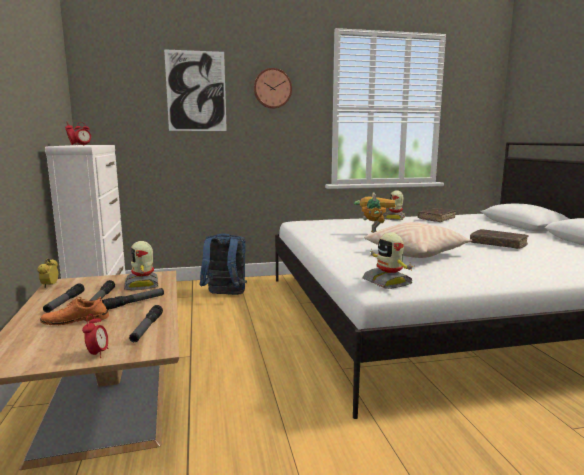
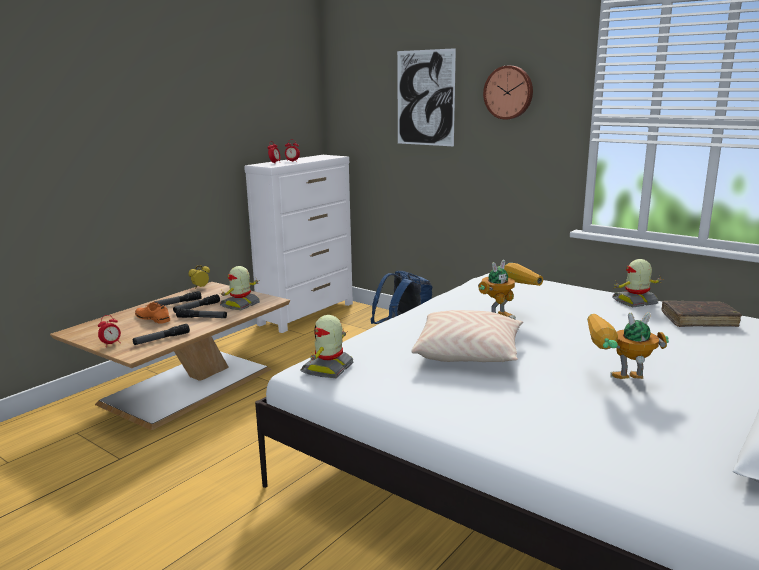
camera: 50 degrees right, 5 degrees up
(498, 244) = (616, 383): brown book -> toy robot

